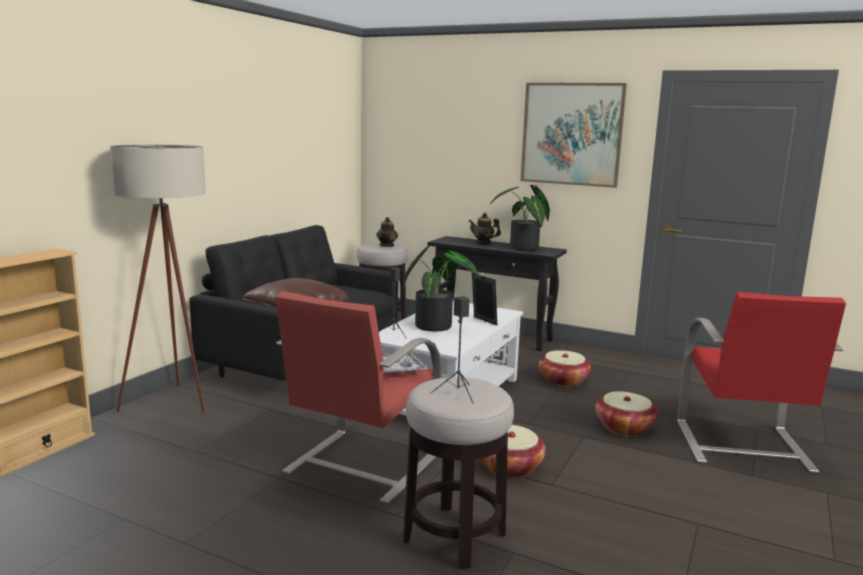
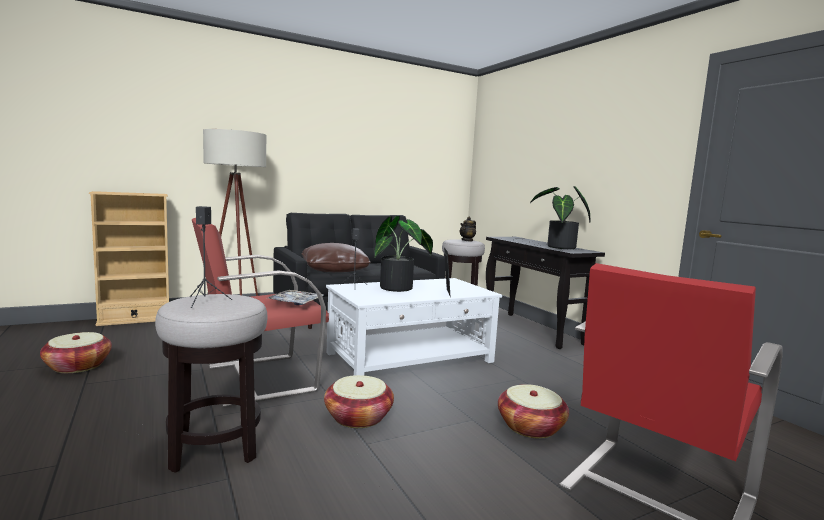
camera: 35 degrees right, 5 degrees down
(483, 243) = (533, 241): teapot -> none
(563, 380) = (539, 374): basket -> basket (78, 366)
(571, 134) = (618, 136): picture -> none

